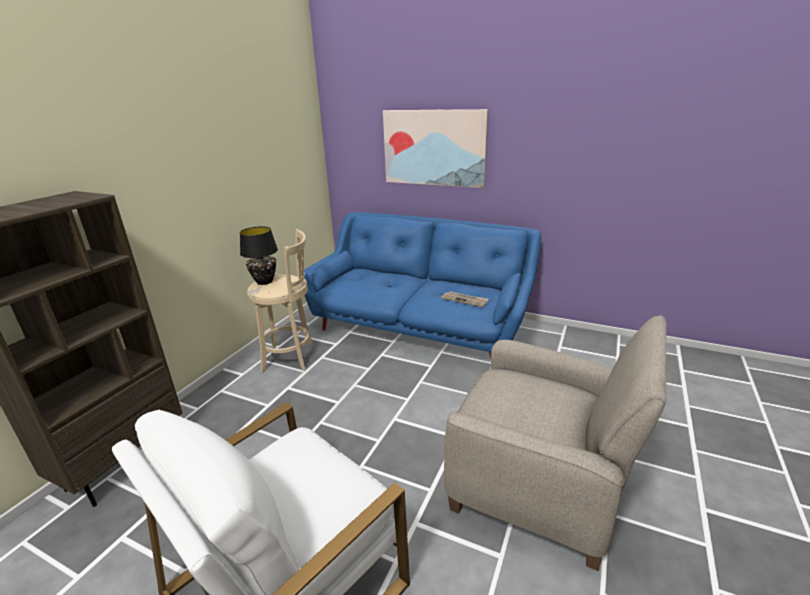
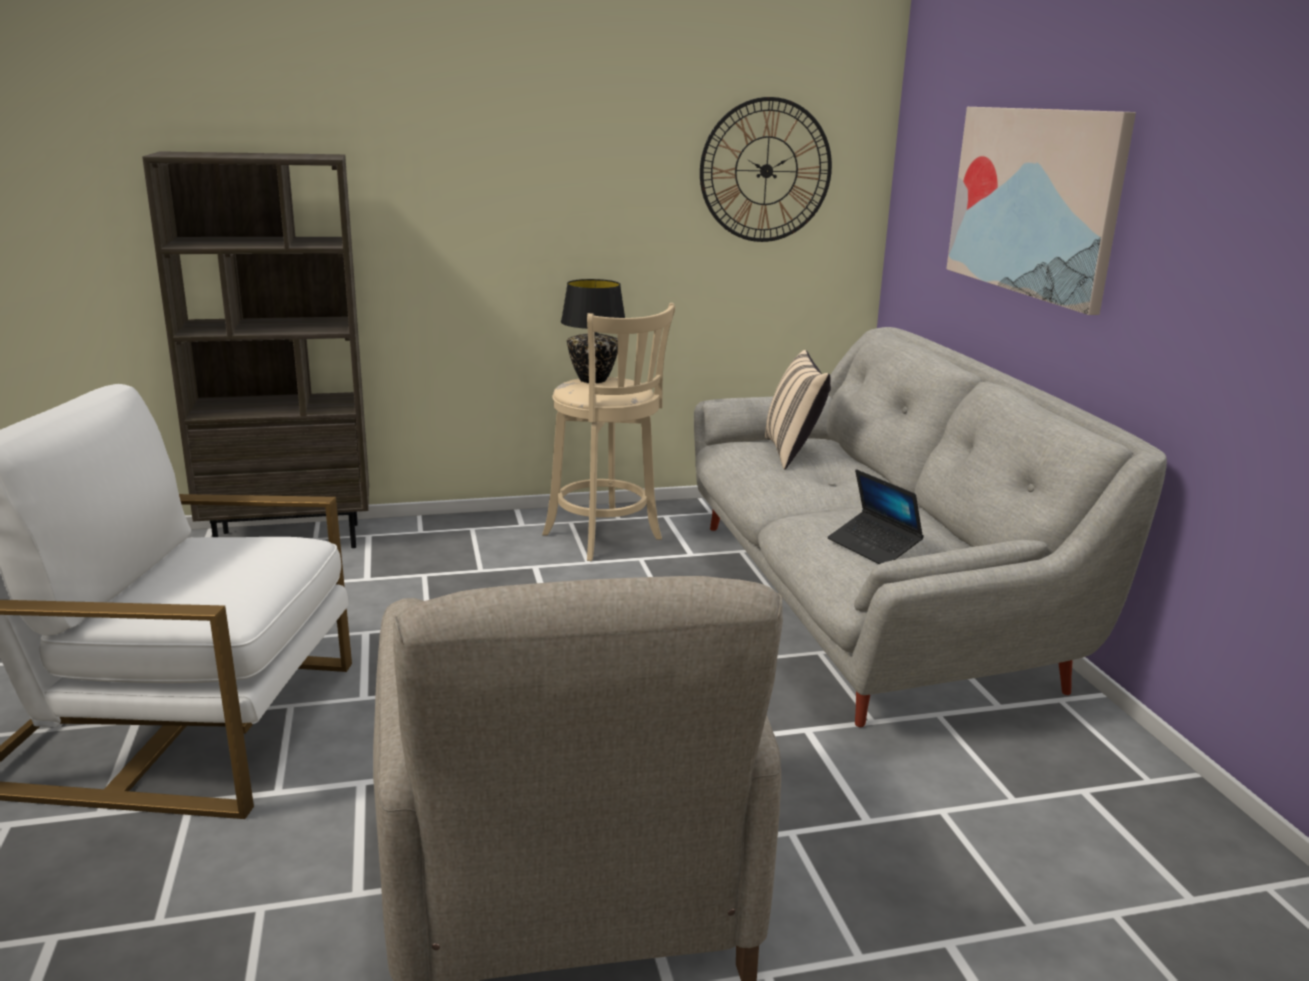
camera: 50 degrees right, 5 degrees down
(284, 151) = (766, 171): none -> wall clock
(363, 279) = (793, 453): none -> beige pillow
(420, 327) = (864, 603): blue sofa -> grey sofa
(465, 300) = (873, 547): newspaper -> laptop

